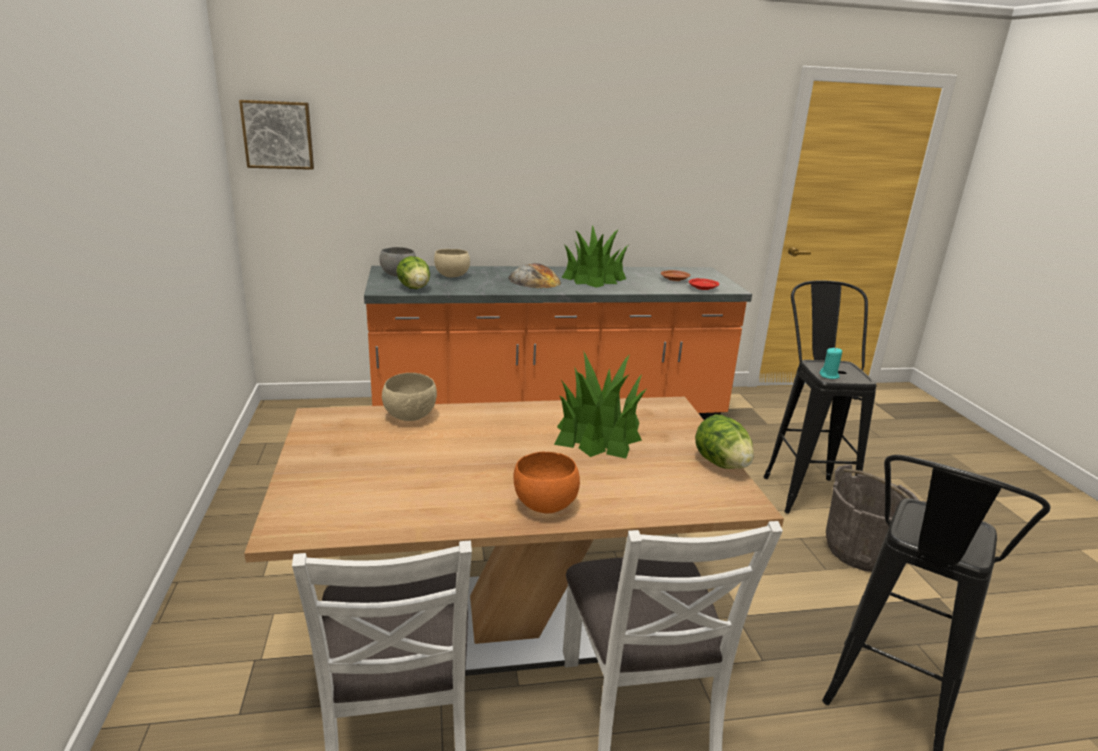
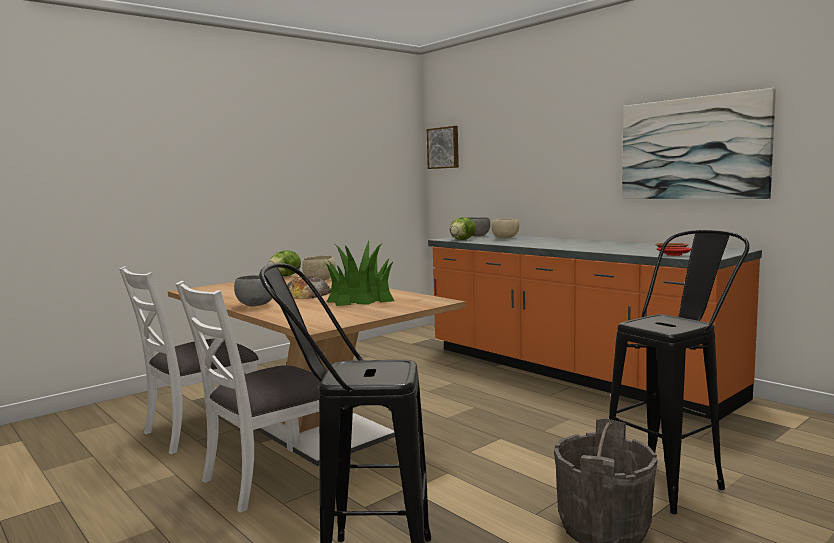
camera: 60 degrees right, 15 degrees down
(534, 280) = (549, 243): bread -> bread (306, 293)
(544, 506) = (255, 305): orange bowl -> grey bowl
(593, 278) = (600, 245): potted plant -> none
(657, 171) = (692, 148): none -> picture
(721, 463) = (366, 318): lettuce -> lettuce (285, 276)
(829, 376) = (641, 322): turquoise candle -> none

